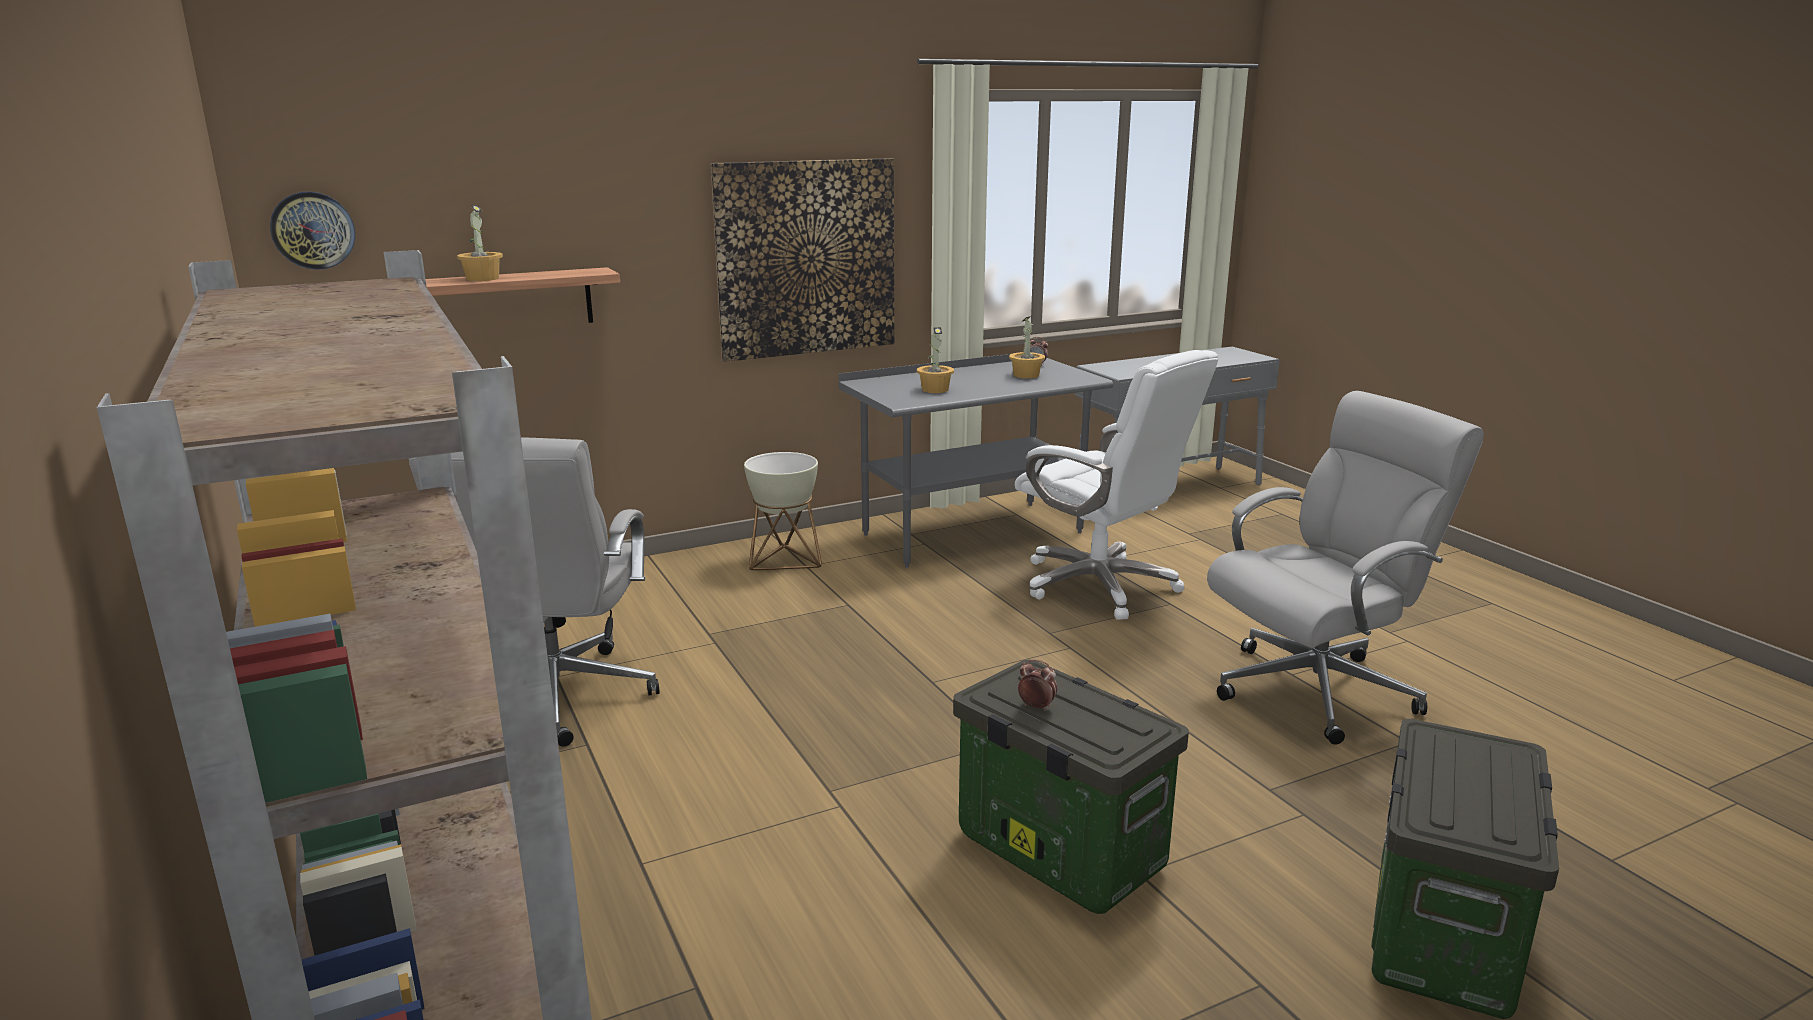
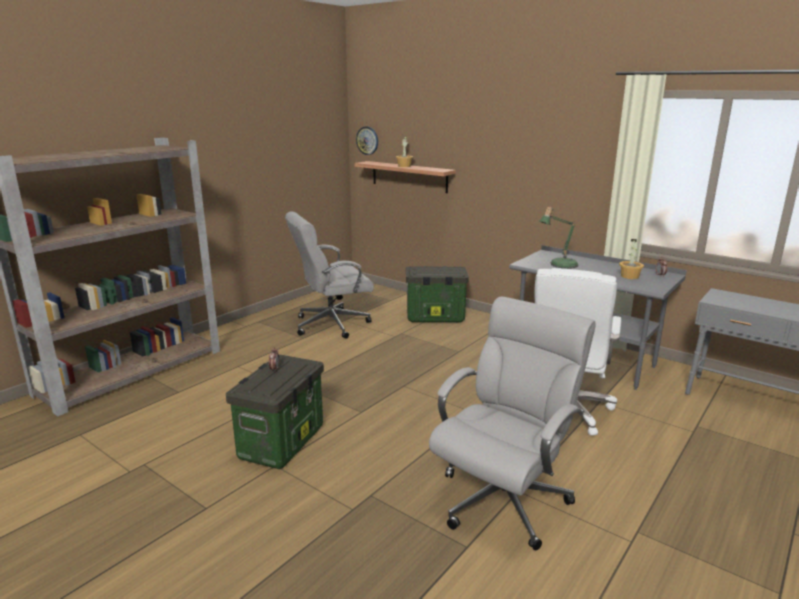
camera: 65 degrees right, 0 degrees up
(785, 560) = (487, 328): planter -> none
(806, 258) = (545, 181): picture -> none
(935, 389) = (560, 265): potted plant -> table lamp
(1313, 691) = (502, 501): grey office chair -> grey office chair turned 90 degrees counterclockwise
(1444, 940) = (256, 567): storage box -> storage box (434, 317)

